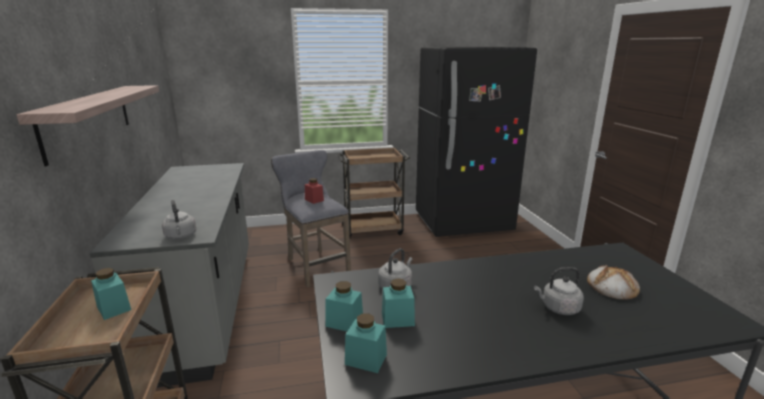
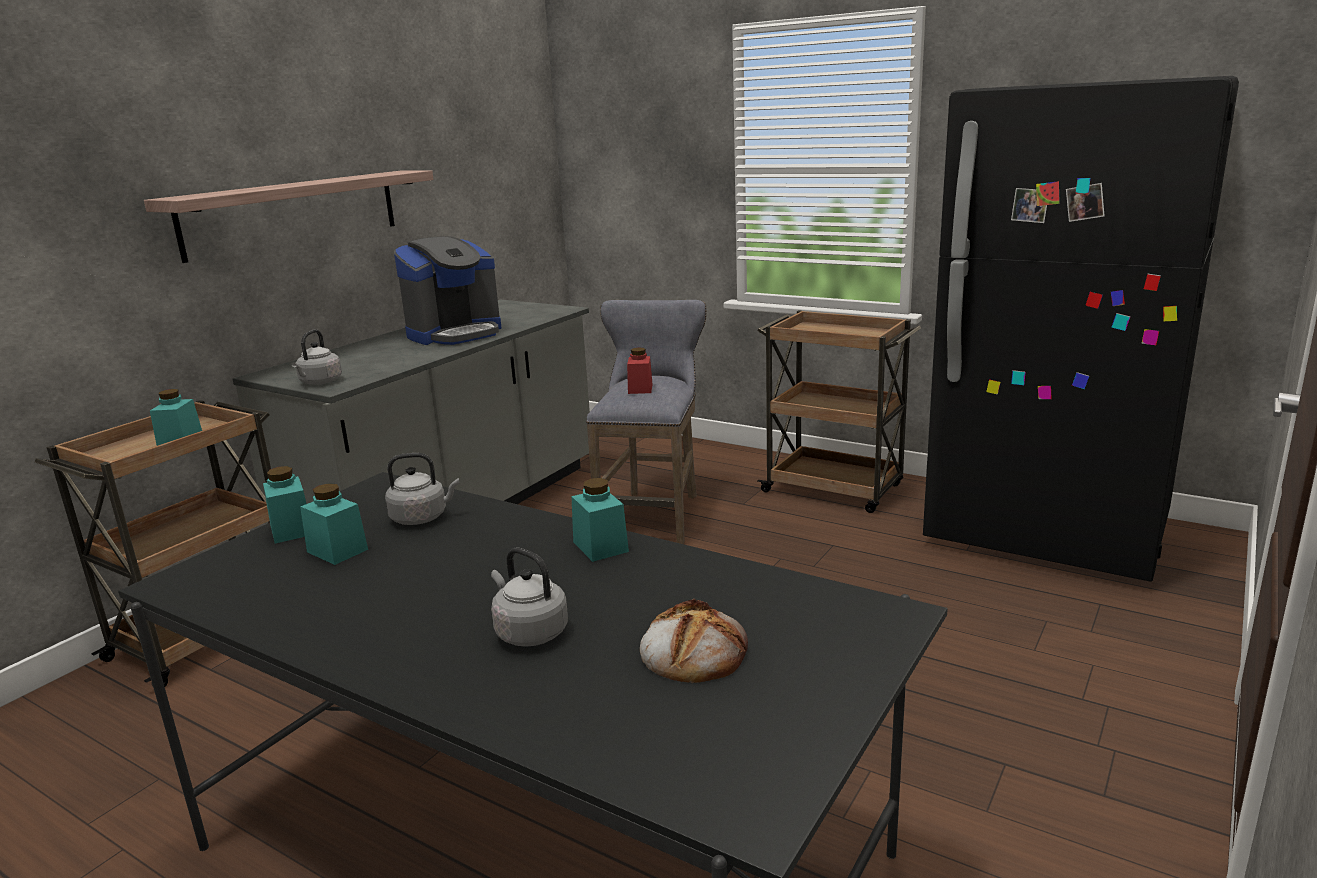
camera: 45 degrees right, 0 degrees up
(198, 190) = (455, 334): none -> coffee machine
(366, 359) = (226, 570): turquoise jar -> turquoise jar (600, 546)

